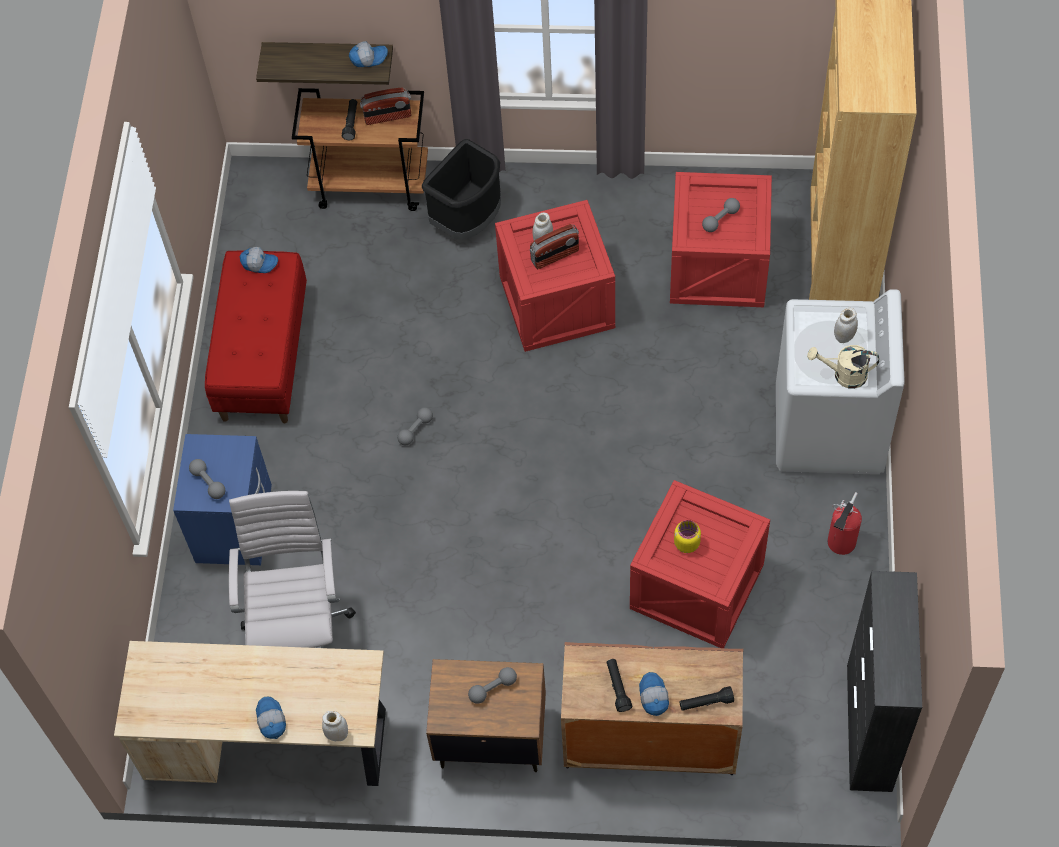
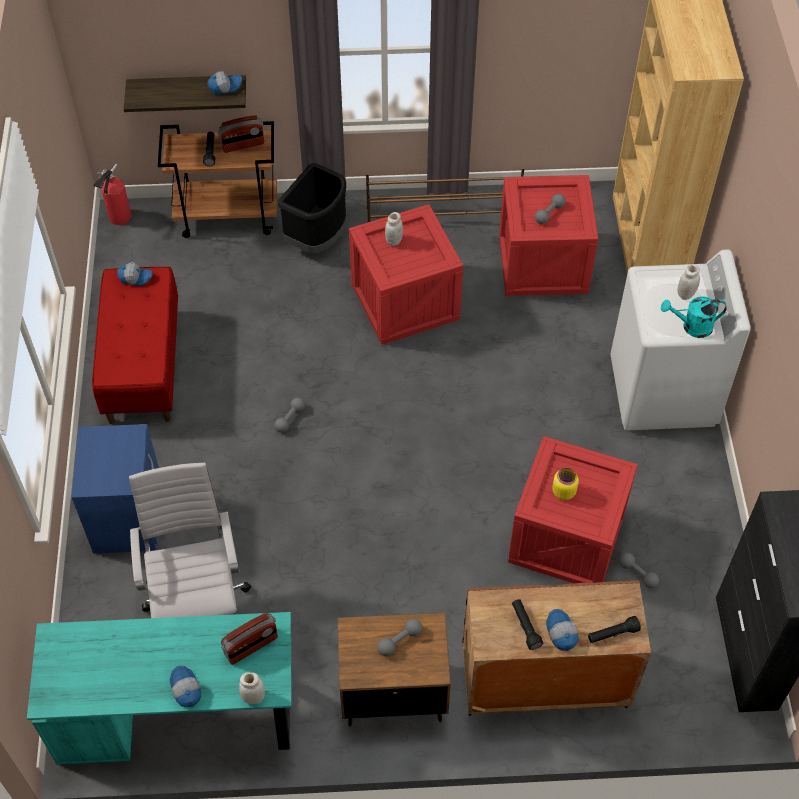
camera: 10 degrees left, 5 degrees down
(208, 483) = (104, 469): grey dumbbell -> grey dumbbell (637, 574)
(270, 743) = (180, 717): beige desk -> turquoise desk
(555, 256) = (406, 252): radio -> radio (251, 646)
(615, 200) = (445, 215): none -> brown shoe rack
(840, 544) = (690, 490): fire extinguisher -> fire extinguisher (118, 218)
(844, 375) = (691, 327): beige watering can -> turquoise watering can

